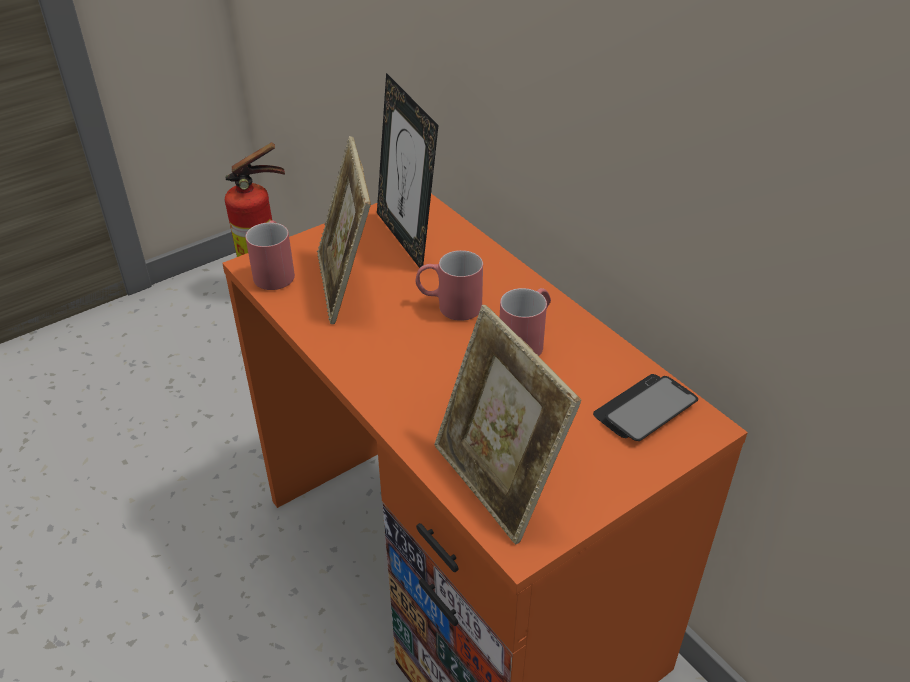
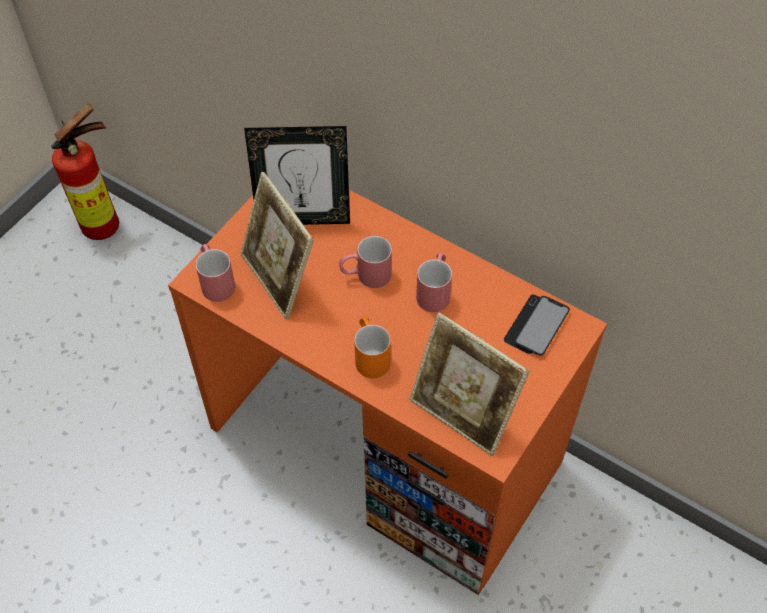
camera: 20 degrees left, 15 degrees up
(407, 238) = (303, 218): picture frame -> picture frame turned 45 degrees counterclockwise
(411, 385) = (370, 355): none -> orange mug

